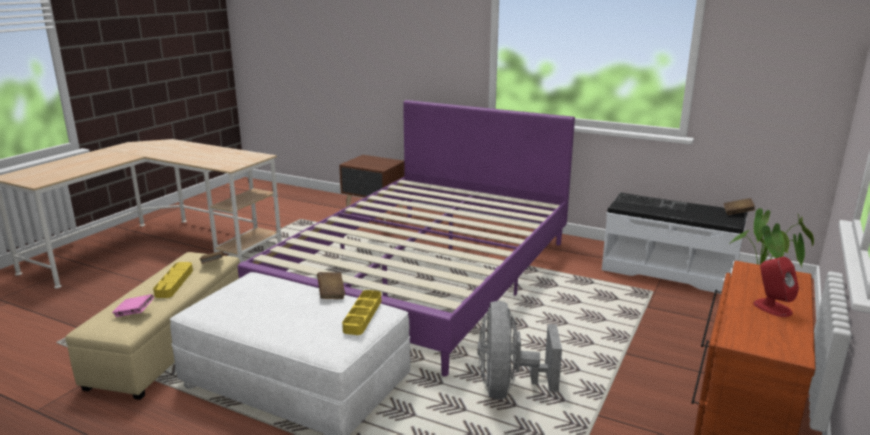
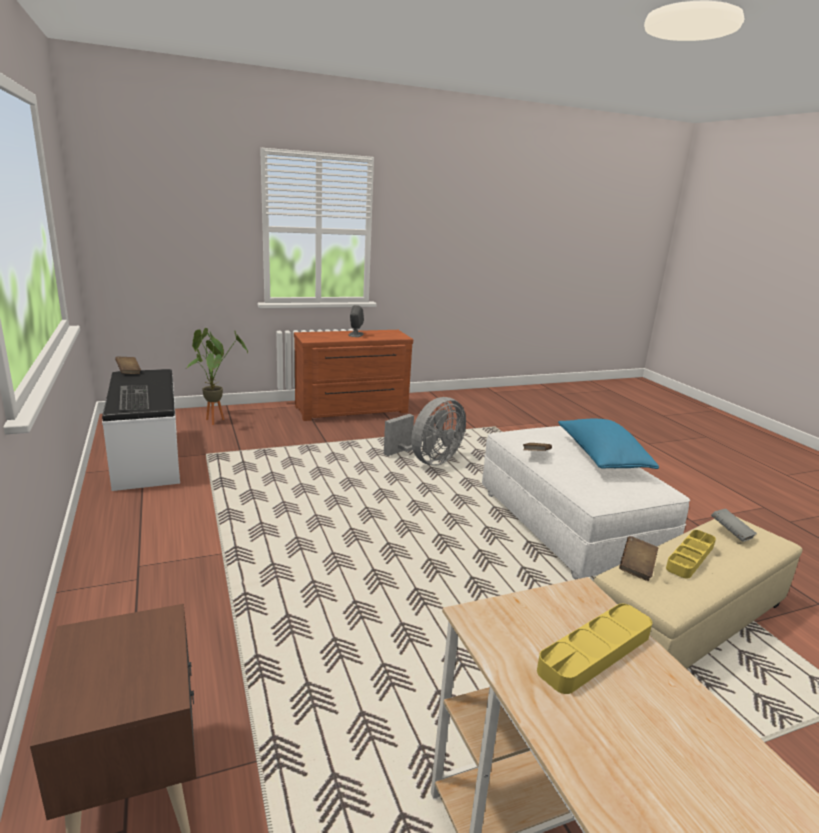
camera: 140 degrees left, 0 degrees up
(134, 313) = (730, 533): pink book -> grey book
(268, 318) = (601, 458): none -> blue pillow
(362, 315) = (529, 433): yellow tray -> yellow tray (595, 652)
(424, 276) = (330, 564): purple bed -> none
(772, 307) = (355, 334): red speaker -> grey speaker

